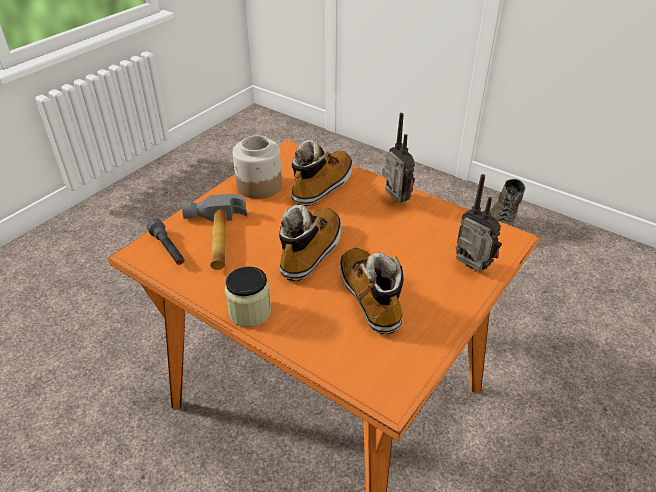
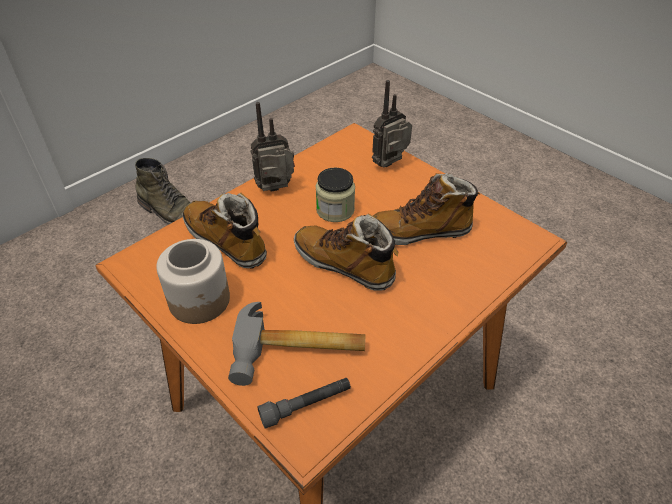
camera: 80 degrees left, 5 degrees up
(250, 312) = (432, 324): jar -> jar (335, 210)

